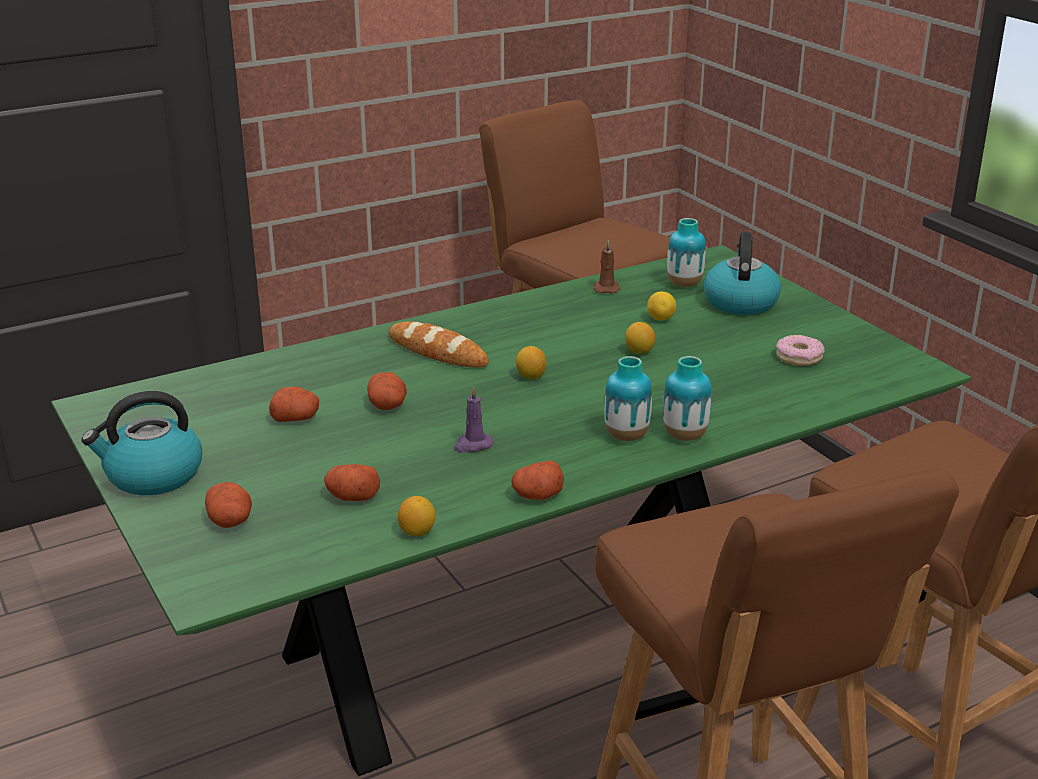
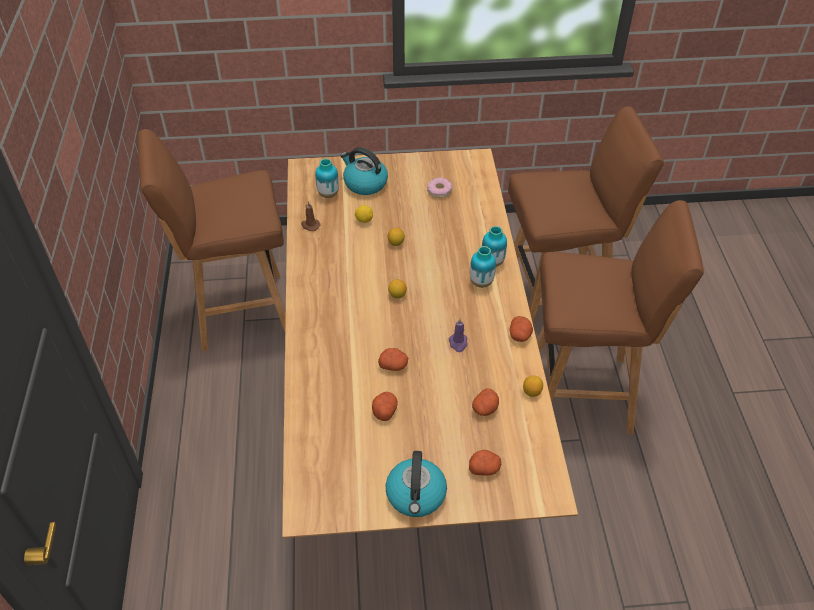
camera: 65 degrees left, 20 degrees up
(437, 351) = (341, 323): bread -> none
(518, 640) = (407, 411): green dining table -> brown dining table

